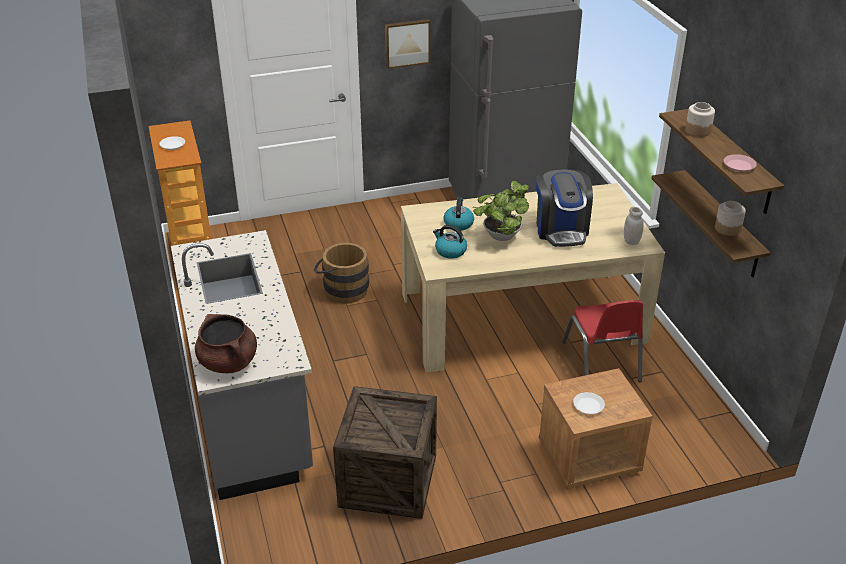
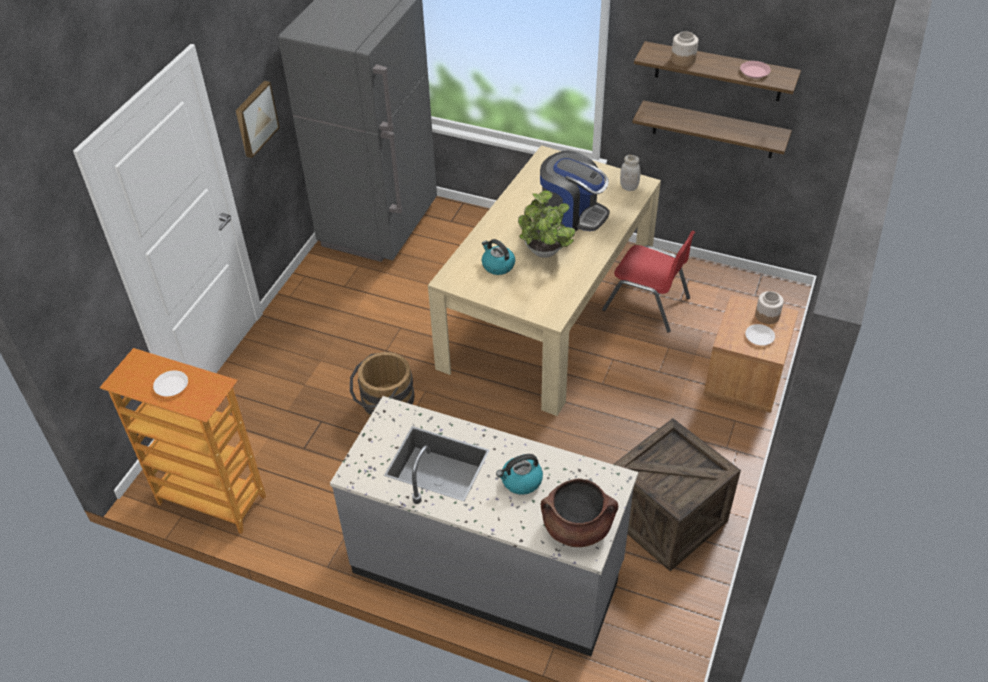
camera: 50 degrees left, 10 degrees up
(450, 251) = (533, 293): kettle -> kettle (521, 481)
(728, 229) = (744, 129): jar -> jar (767, 315)

